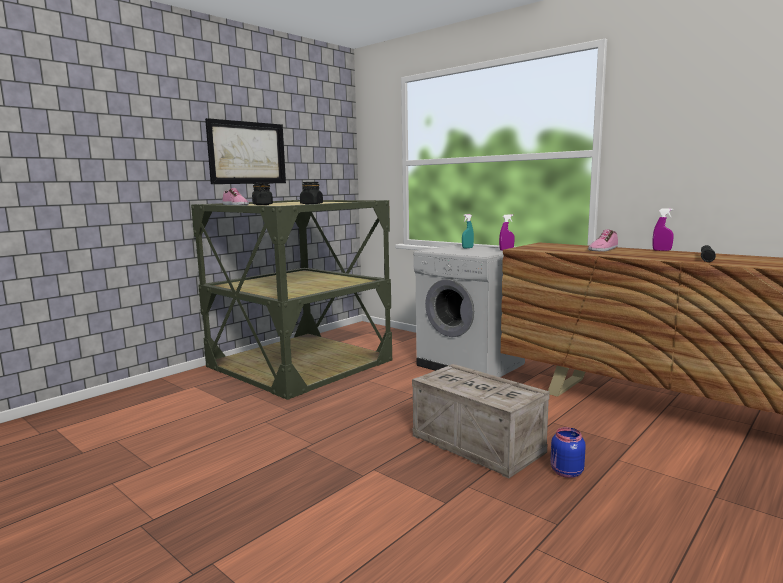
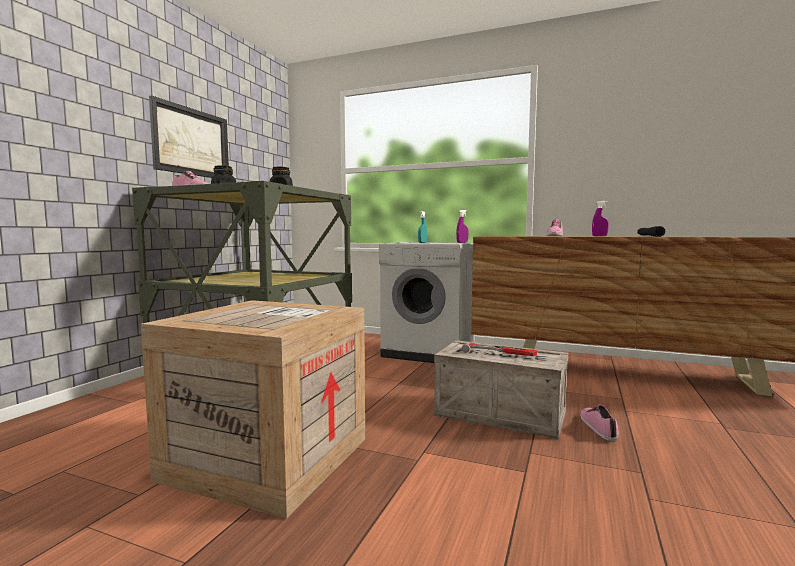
camera: 20 degrees left, 5 degrees down
(251, 452) = (267, 457): none -> crate
(477, 384) = (499, 352): none -> hammer
(566, 472) = (599, 427): blue jar -> shoe

